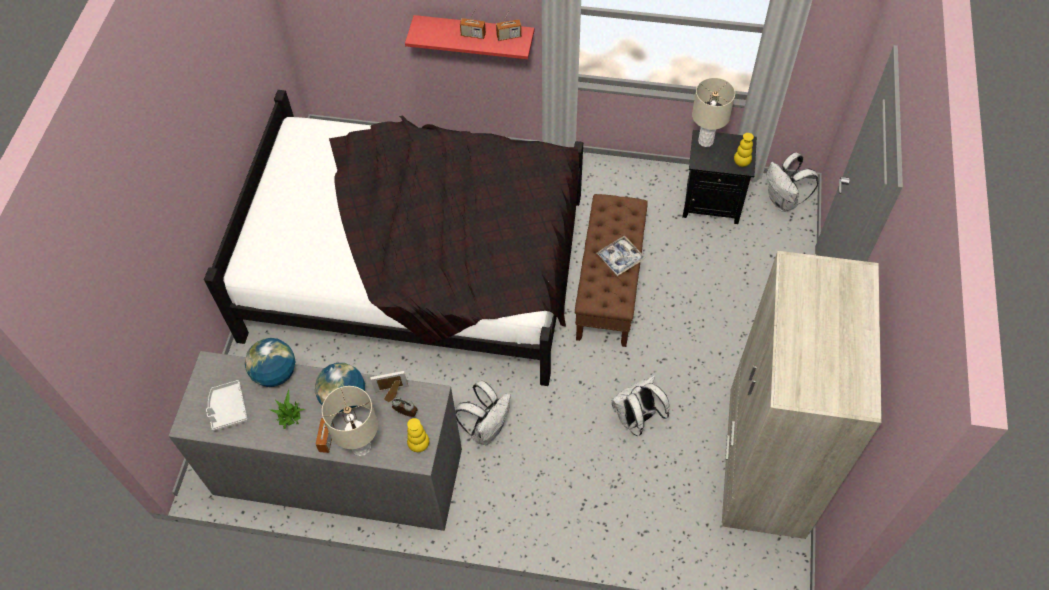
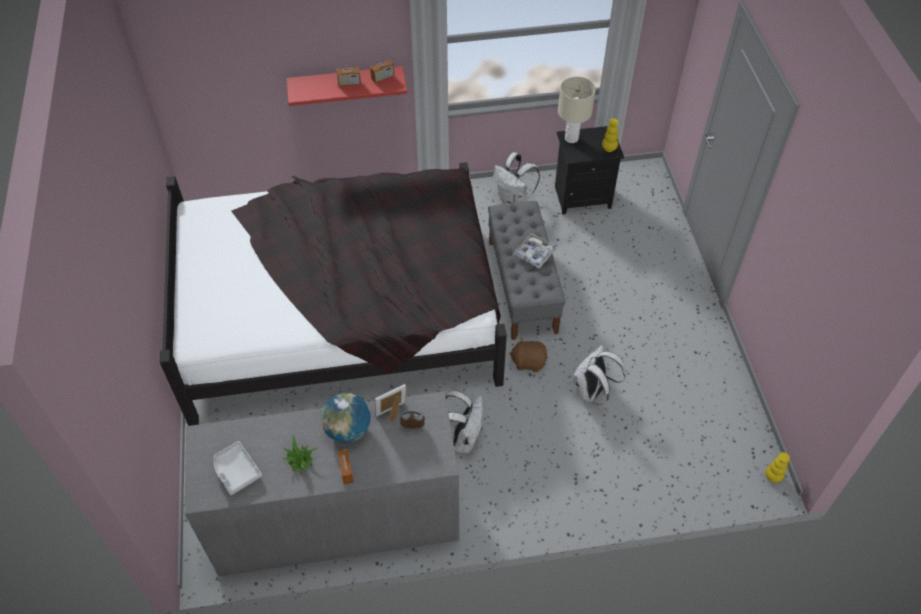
camera: 20 degrees left, 5 degrees down
(275, 373) = (271, 426): globe -> none
(361, 447) = (382, 469): beige table lamp -> none
(419, 445) = (437, 451): yellow vase -> yellow vase (772, 477)
(584, 368) = (528, 361): none -> brown plush toy
(609, 285) = (522, 286): brown bench -> grey bench
(764, 463) = (716, 398): beige wardrobe -> none
(783, 201) = (641, 181): white backpack -> white backpack (514, 200)

